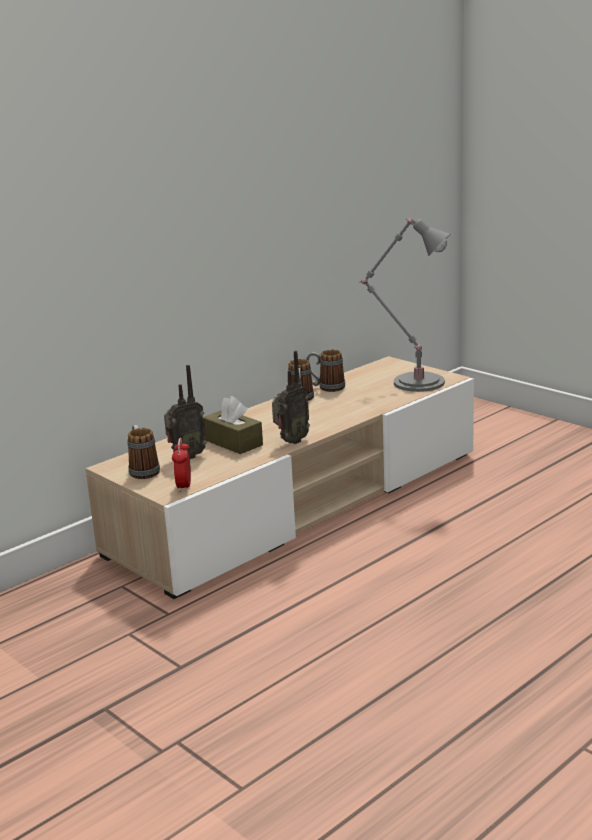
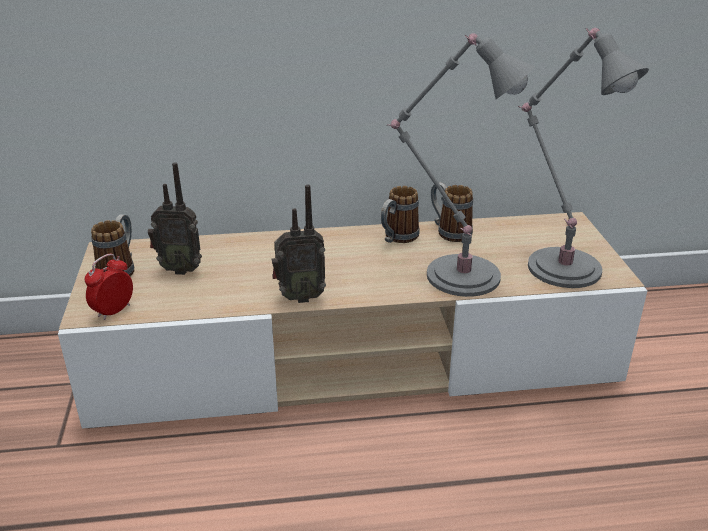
camera: 35 degrees right, 10 degrees up
(233, 442) = (247, 270): brown tissue box -> none
(365, 403) = (457, 274): none -> grey table lamp

